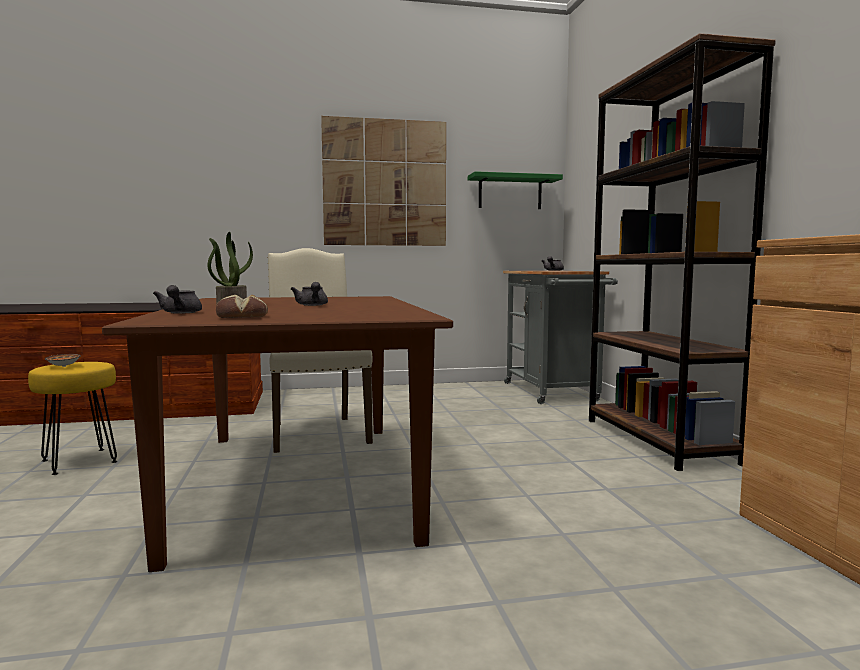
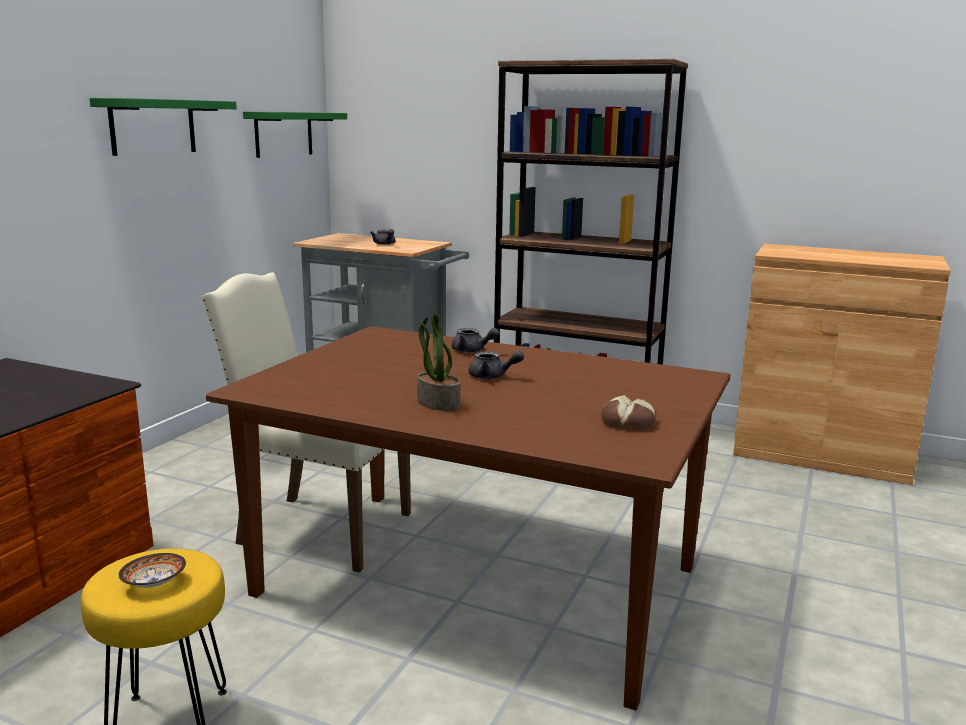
camera: 55 degrees left, 10 degrees up
(179, 313) = (535, 436): grey teapot -> grey teapot (472, 351)
(385, 183) = (153, 126): picture -> green shelf

